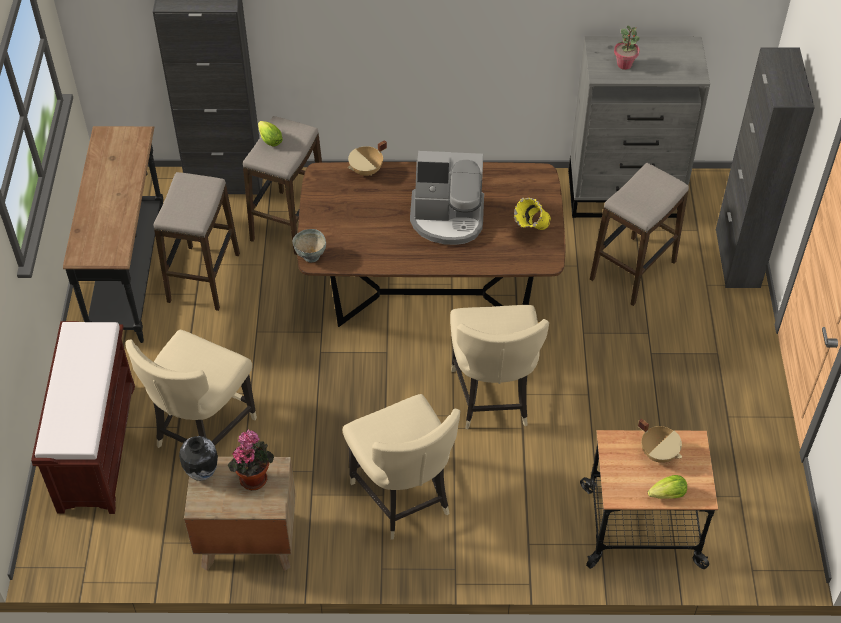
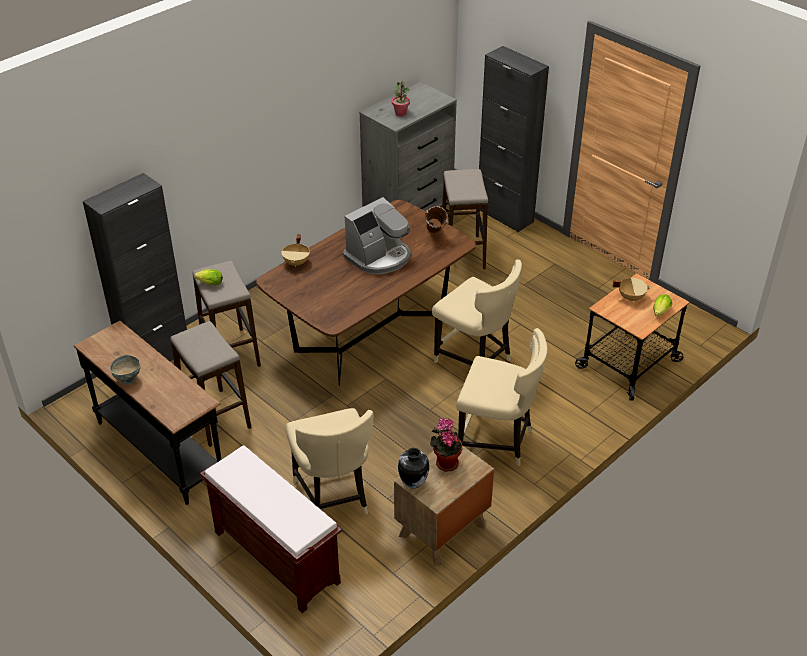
camera: 45 degrees left, 10 degrees down
(311, 256) = (328, 324): grey bowl -> grey bowl (128, 380)
(531, 233) = (435, 236): yellow vase -> brown vase

